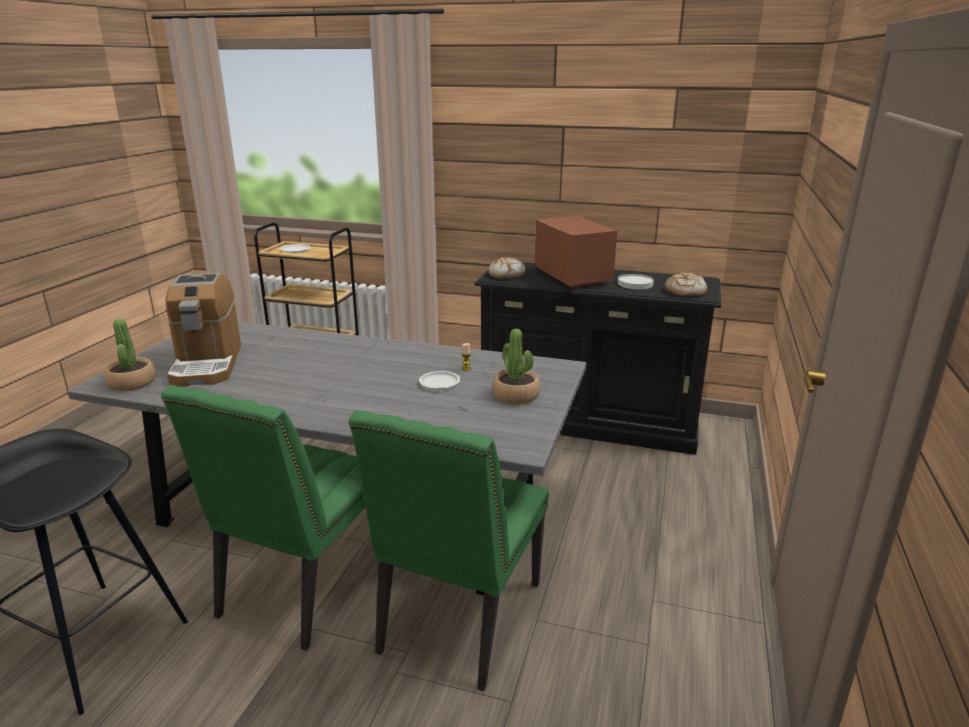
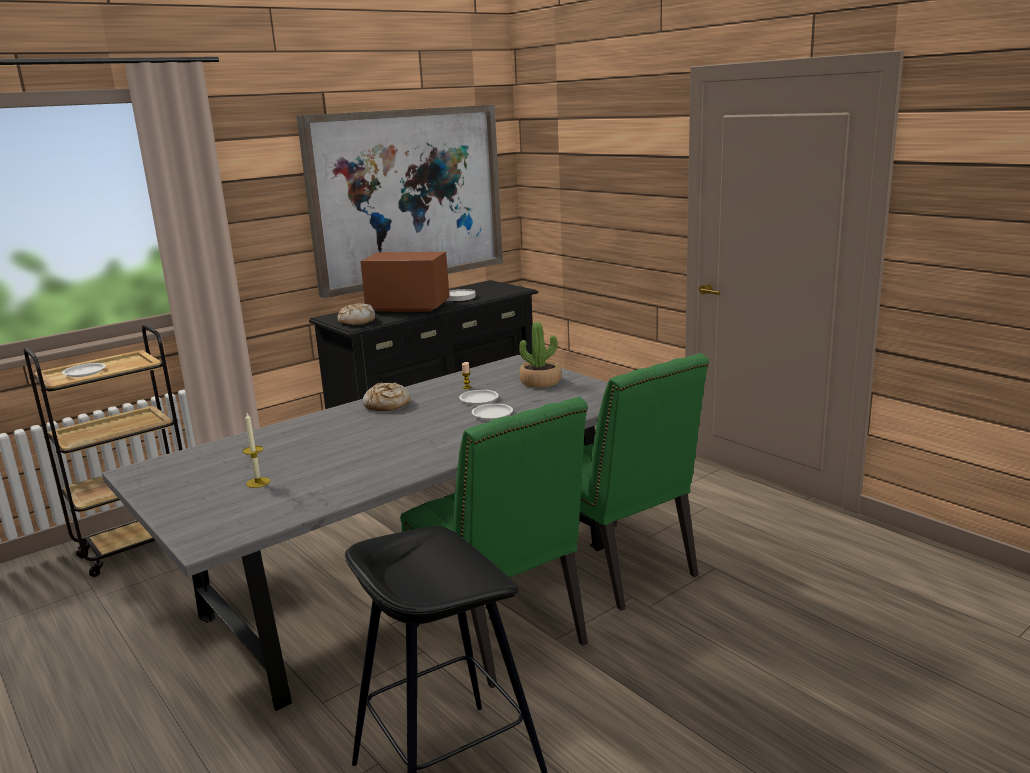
camera: 55 degrees left, 5 degrees down
(132, 383) = (237, 525): potted plant -> none
(207, 364) = (258, 482): coffee machine -> candle
(407, 400) = (492, 414): none -> white plate
(633, 164) = (407, 196): none -> picture
(684, 292) = (501, 291): bread -> bread (387, 405)

